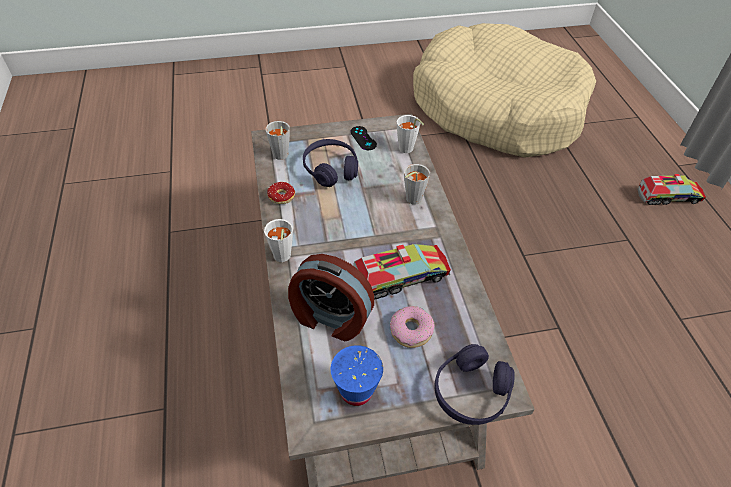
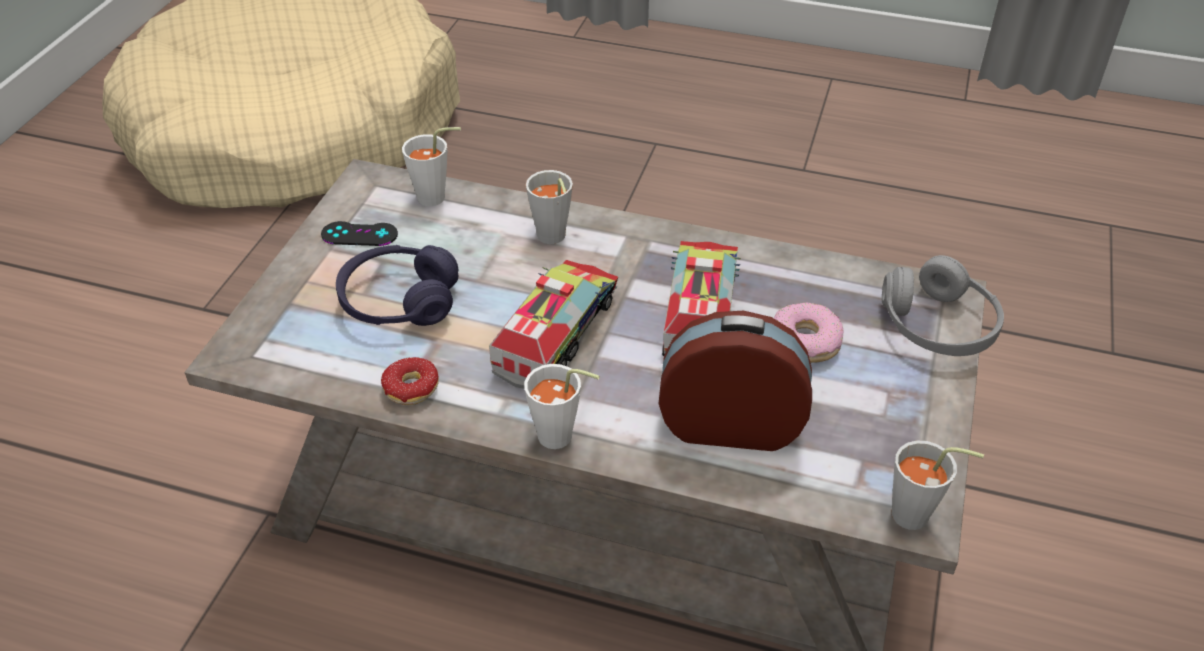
camera: 60 degrees left, 5 degrees down
(280, 157) = (304, 354): grey cup -> grey cup (918, 517)
(330, 318) = (730, 422): alarm clock -> alarm clock turned 135 degrees counterclockwise
(356, 391) = (882, 442): blue cup -> none
(471, 392) = (937, 325): purple headphones -> grey headphones
(668, 196) = (616, 73): toy truck -> toy truck (556, 334)

